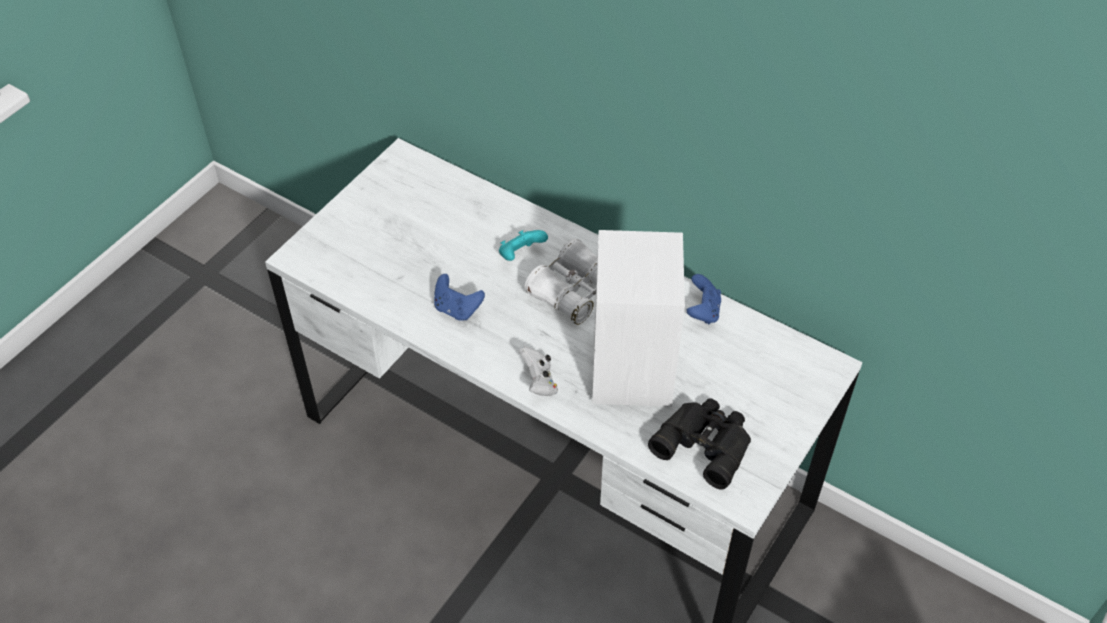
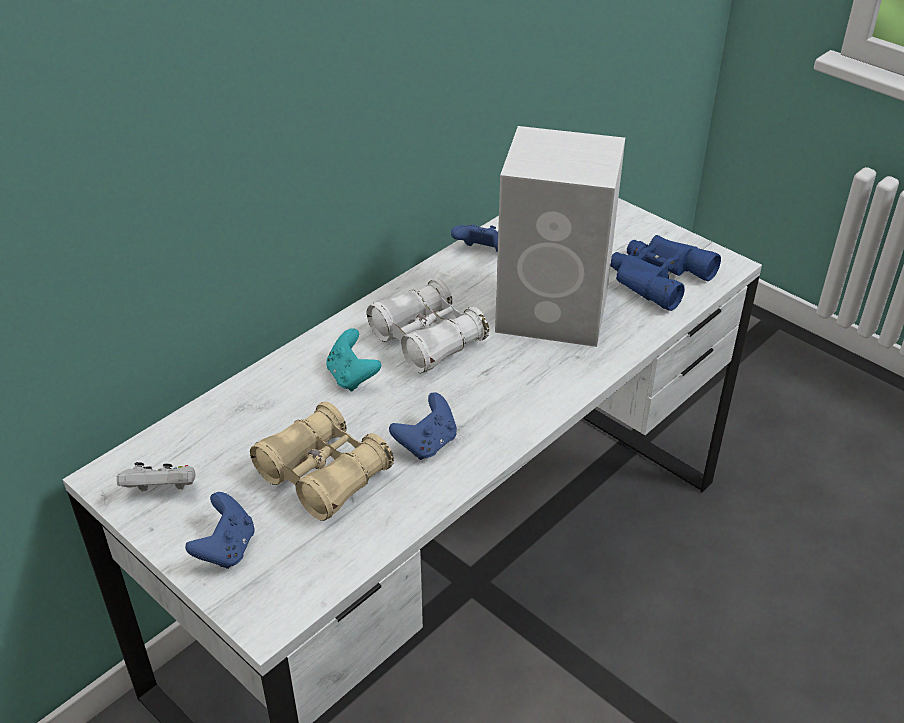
camera: 80 degrees left, 10 degrees down
(349, 226) = (226, 548): none -> blue game controller
(418, 259) = (323, 474): none -> beige binoculars
(539, 382) = (560, 384): white game controller -> white game controller (162, 491)
(705, 443) = (656, 277): black binoculars -> blue binoculars

